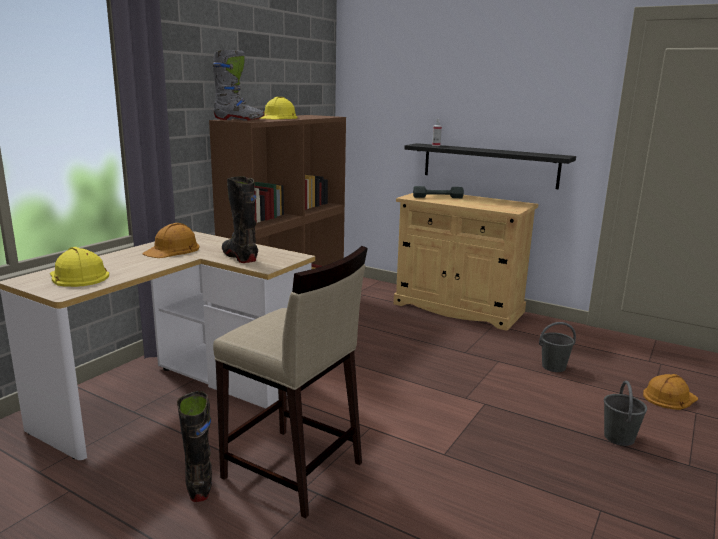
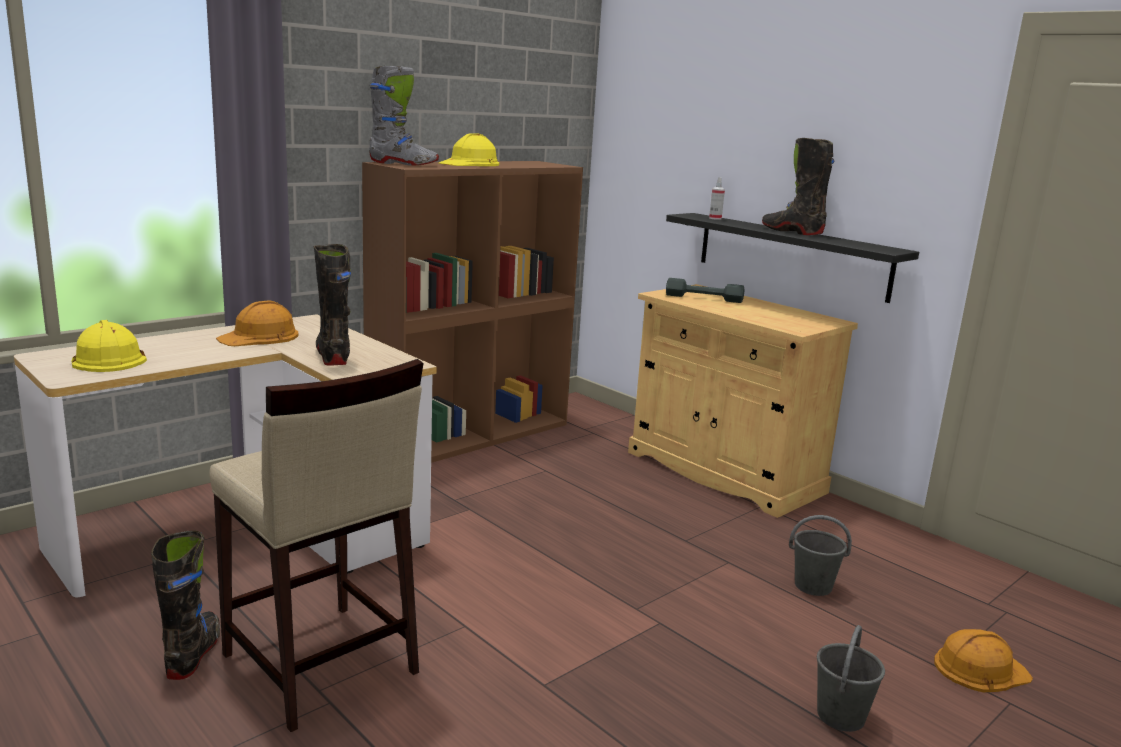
camera: 15 degrees right, 0 degrees up
(491, 150) = (792, 231): none -> black boot

